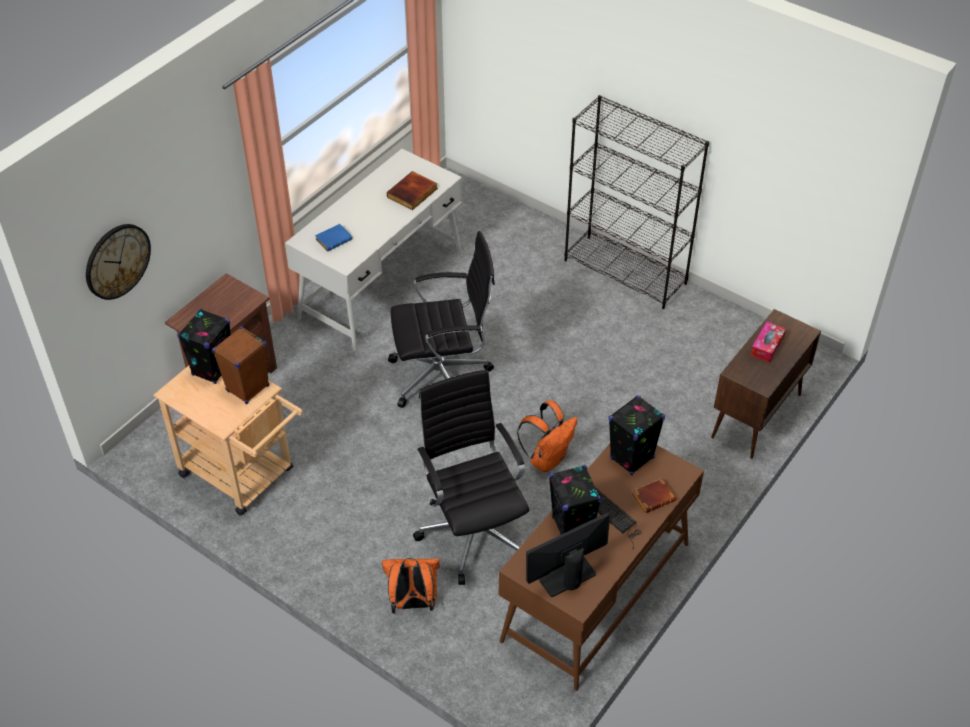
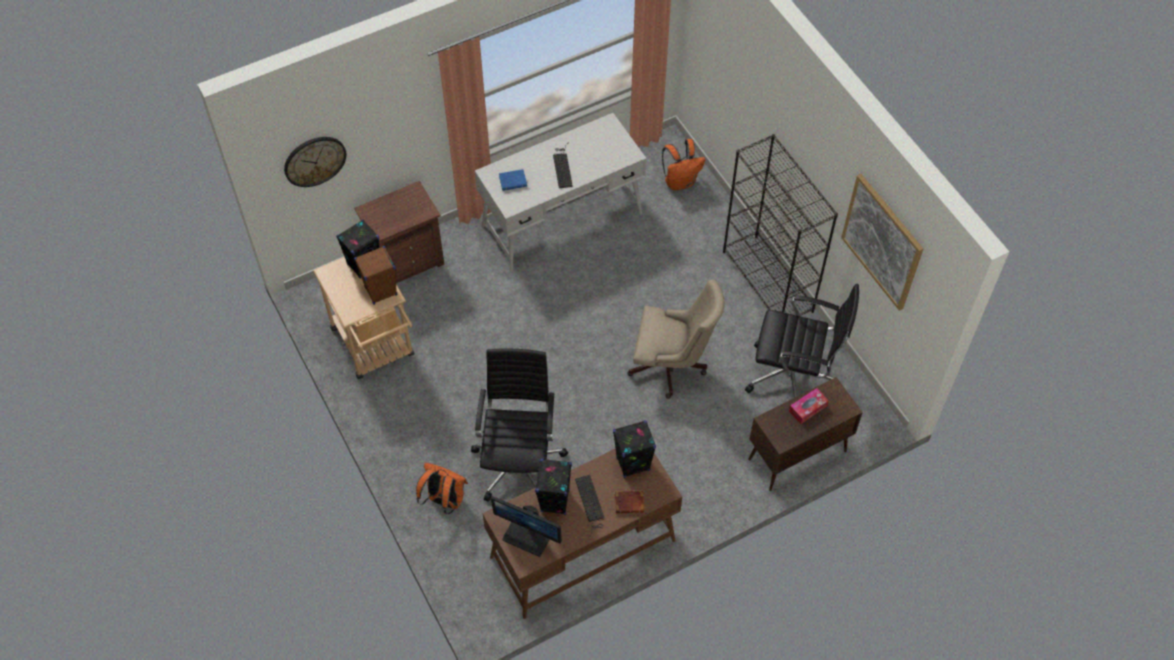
camera: 25 degrees right, 10 degrees up
(379, 210) = (562, 166): none -> keyboard
(413, 193) = (598, 160): book -> none
(443, 376) = (566, 321): black office chair -> black office chair (793, 377)
(547, 459) = (607, 424): orange backpack -> orange backpack (680, 182)
(565, 574) = (528, 536): monitor -> monitor turned 150 degrees counterclockwise
(579, 380) = (672, 366): none -> beige office chair
(778, 141) = (882, 242): none -> picture

